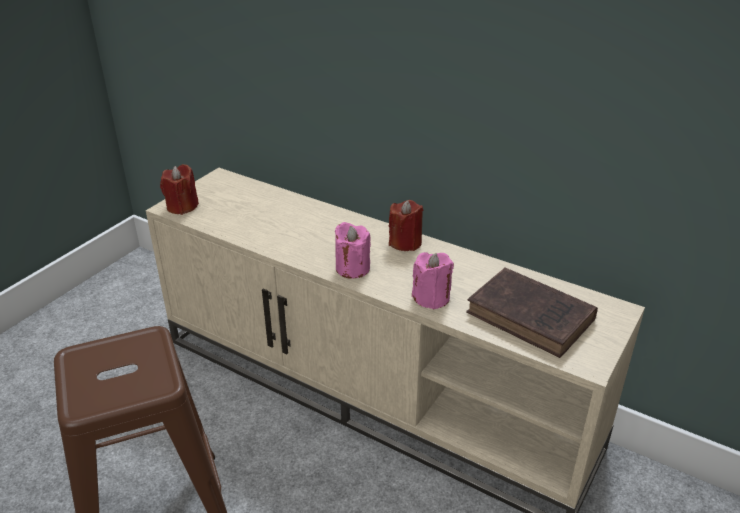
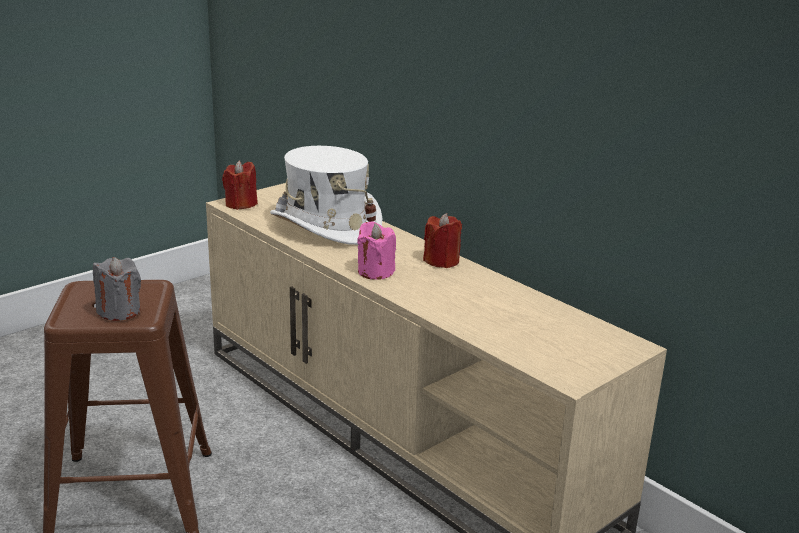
camera: 15 degrees right, 10 degrees down
(131, 381) = (119, 311): none -> grey candle
(277, 218) = (325, 225): none -> white hat
(431, 298) = (440, 305): pink candle -> none
(533, 318) = (536, 336): brown book -> none

